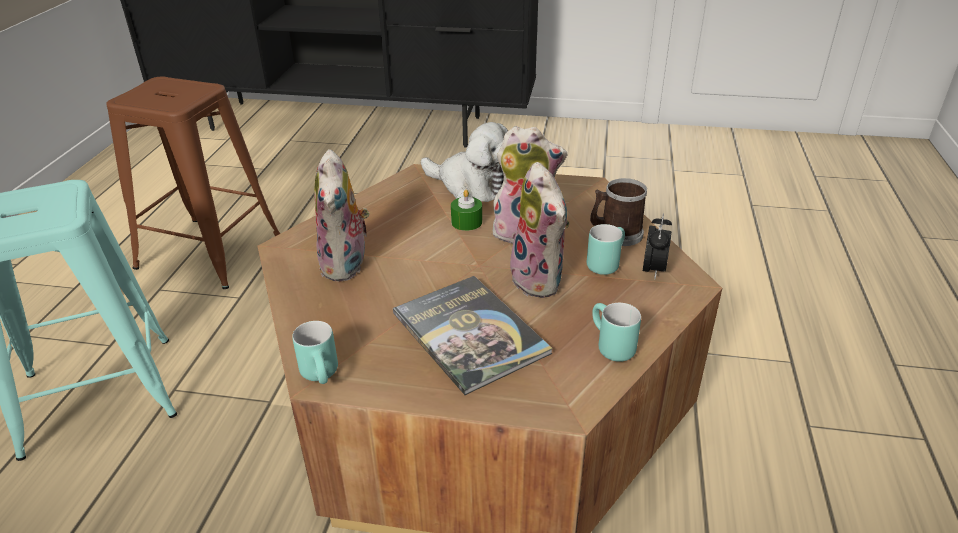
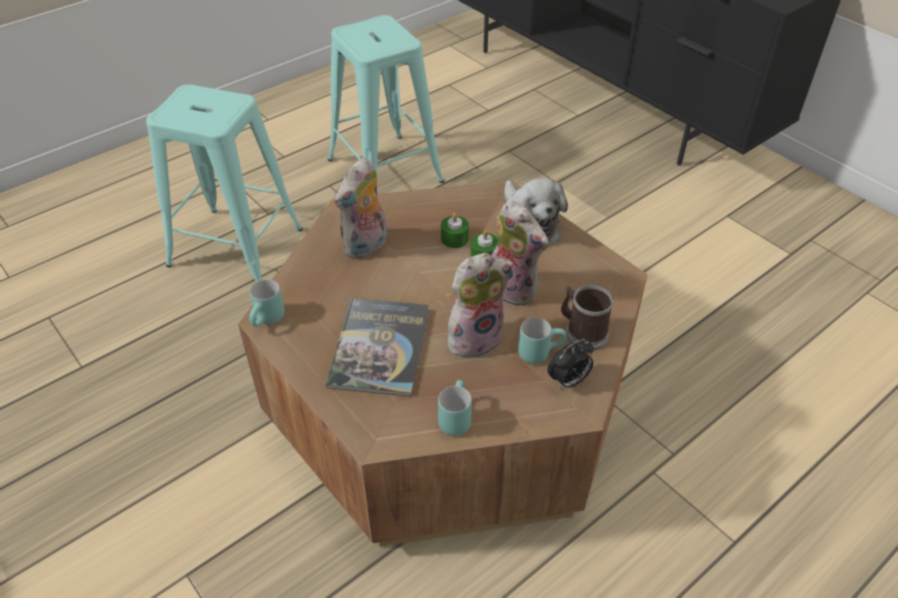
camera: 40 degrees right, 10 degrees up
(209, 252) = (385, 170): brown stool -> turquoise stool
(423, 222) = (454, 238): none -> green candle
(541, 280) = (475, 337): plush toy -> plush toy turned 135 degrees counterclockwise

